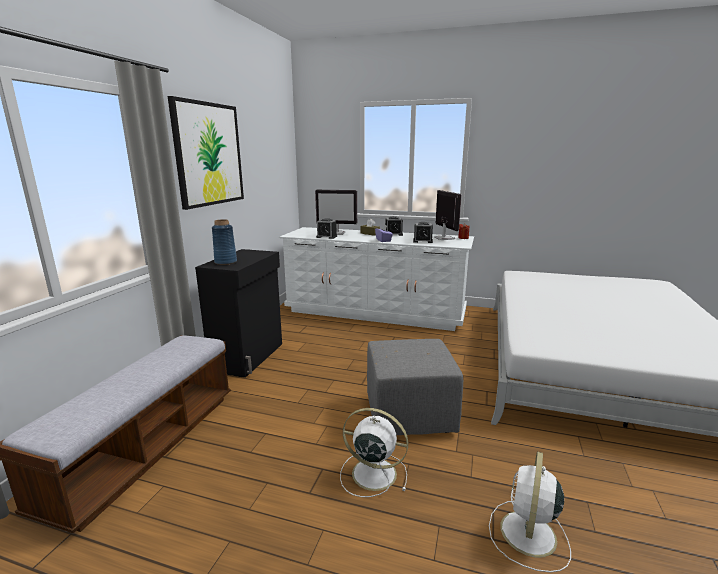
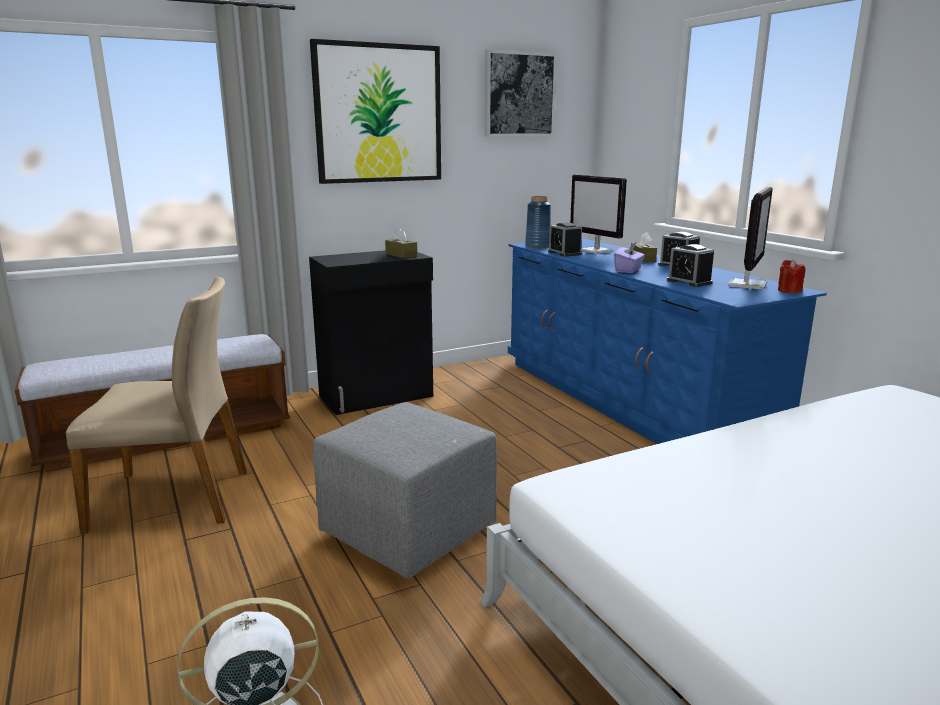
camera: 45 degrees right, 0 degrees up
(225, 262) = (345, 257): blue vase -> blue vase (537, 246)
(246, 478) = (173, 498): none -> beige chair
(255, 253) = (401, 255): none -> brown tissue box
(268, 140) = (519, 94): none -> picture
(372, 473) = (256, 559): white fan -> none
(375, 311) = (628, 400): white dresser -> blue dresser

